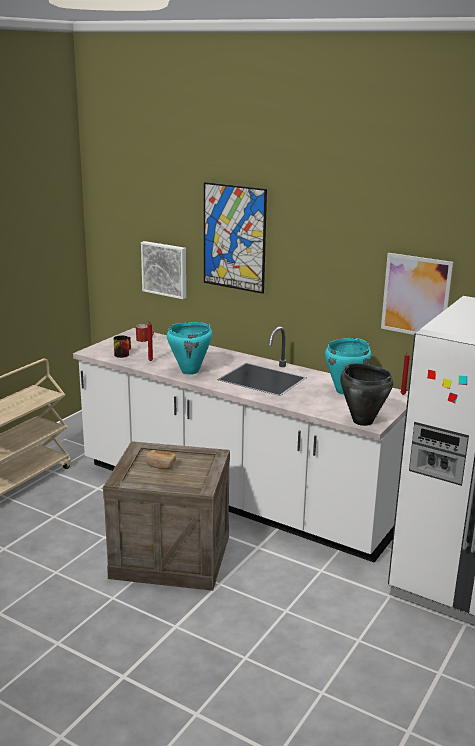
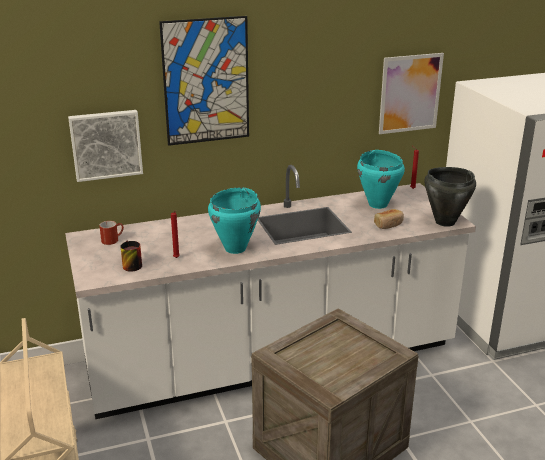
camera: 50 degrees left, 5 degrees up
(161, 465) = (323, 357): bread -> bread (389, 224)

